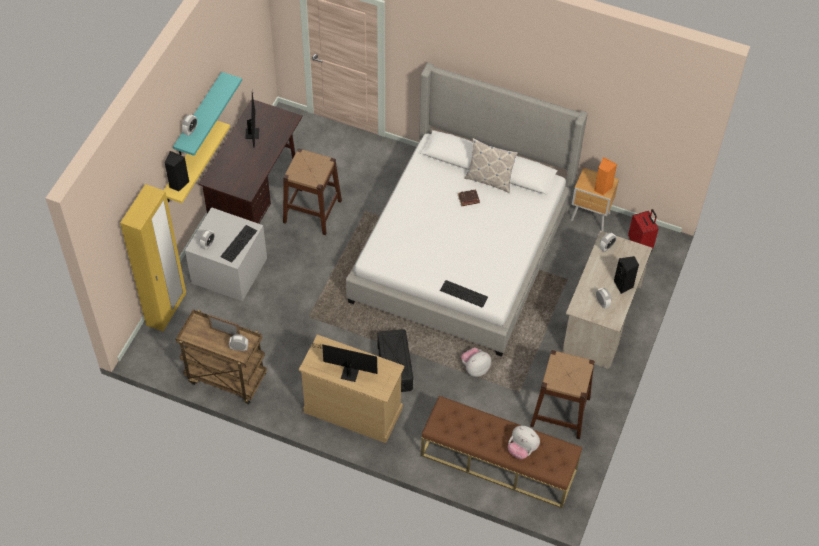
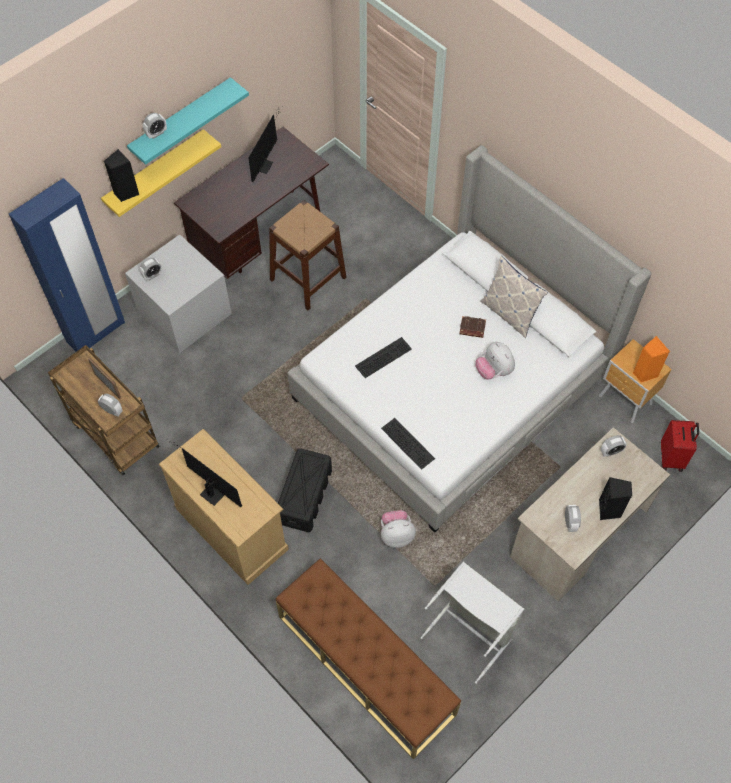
camera: 25 degrees right, 5 degrees up
(166, 310) = (96, 332): yellow wardrobe -> blue wardrobe
(238, 243) = (186, 285): keyboard -> keyboard (383, 356)
(522, 449) = (384, 671): plush toy -> plush toy (493, 371)
(560, 411) = (471, 631): brown stool -> grey laundry basket

